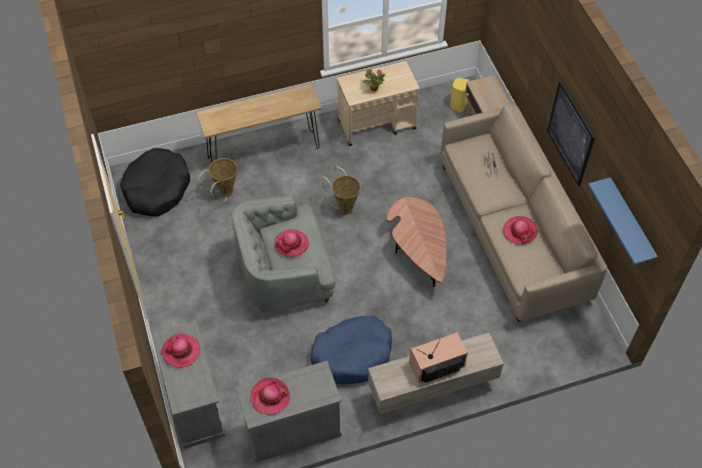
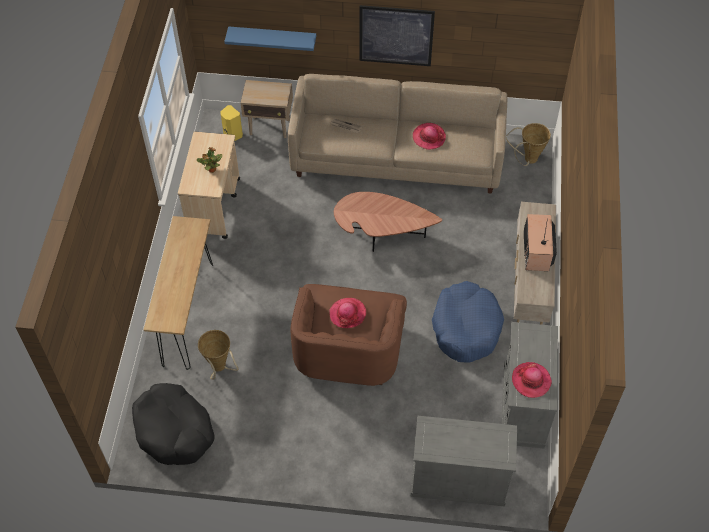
camera: 65 degrees left, 0 degrees up
(181, 351) = (447, 440): hat -> none
(285, 273) = (348, 349): grey armchair -> brown armchair
(344, 207) = (297, 271): basket -> basket (527, 159)
(631, 222) = (517, 35): blue shelf -> blue shelf (272, 37)

